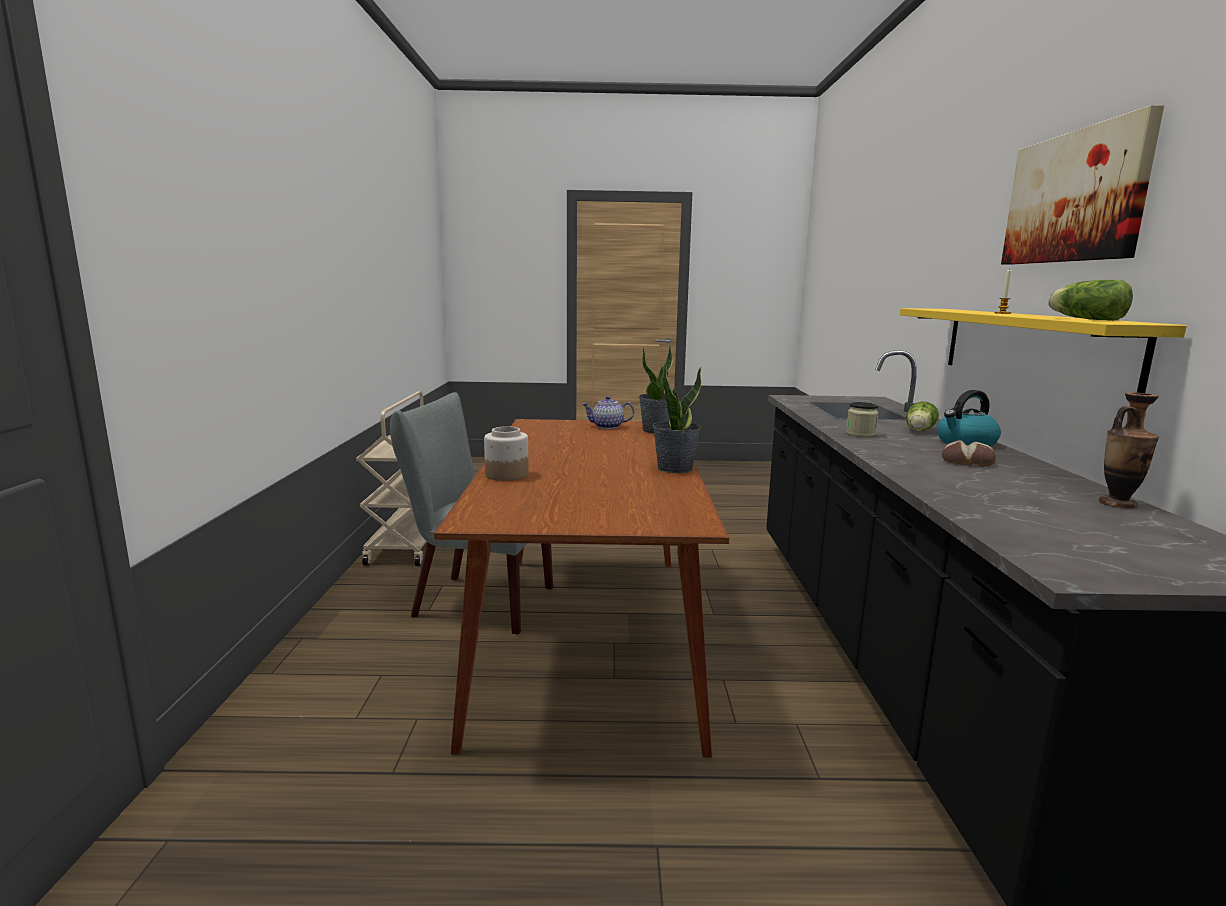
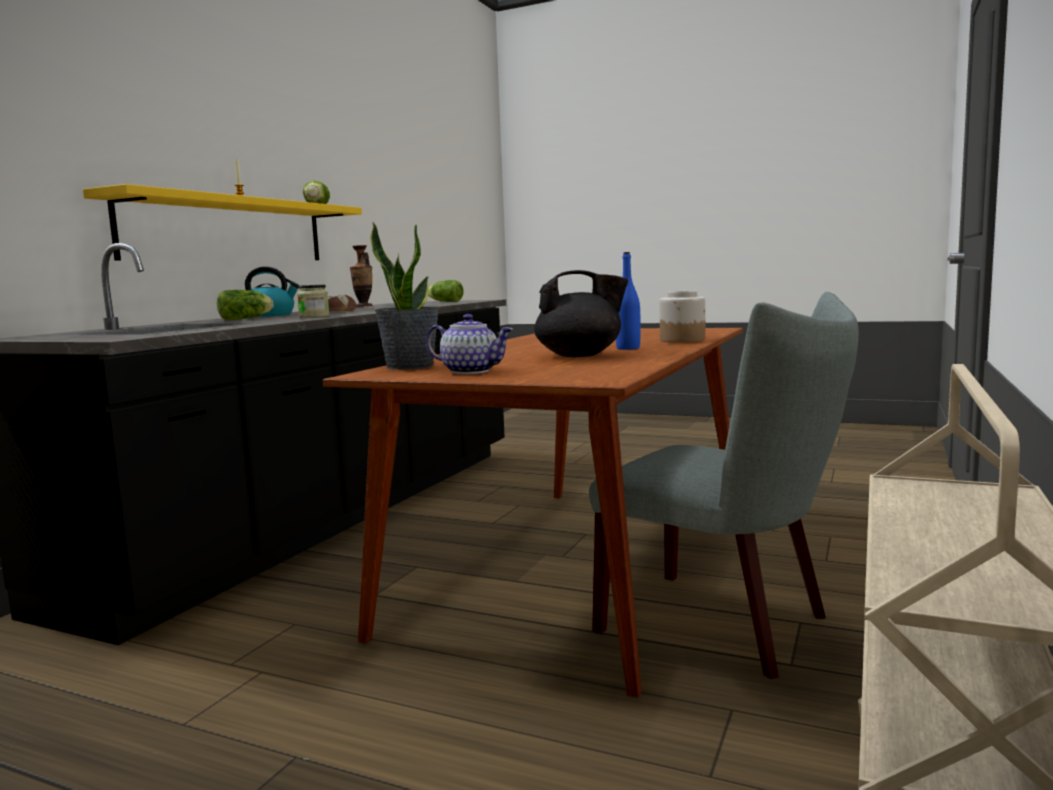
camera: 155 degrees left, 5 degrees down
(545, 456) = (628, 348): none -> blue bottle
(568, 444) = (580, 356): none -> black teapot
(674, 468) = (506, 343): potted plant -> none
(1075, 197) = (236, 110): picture -> none
(1106, 550) = (444, 302): none -> lettuce

